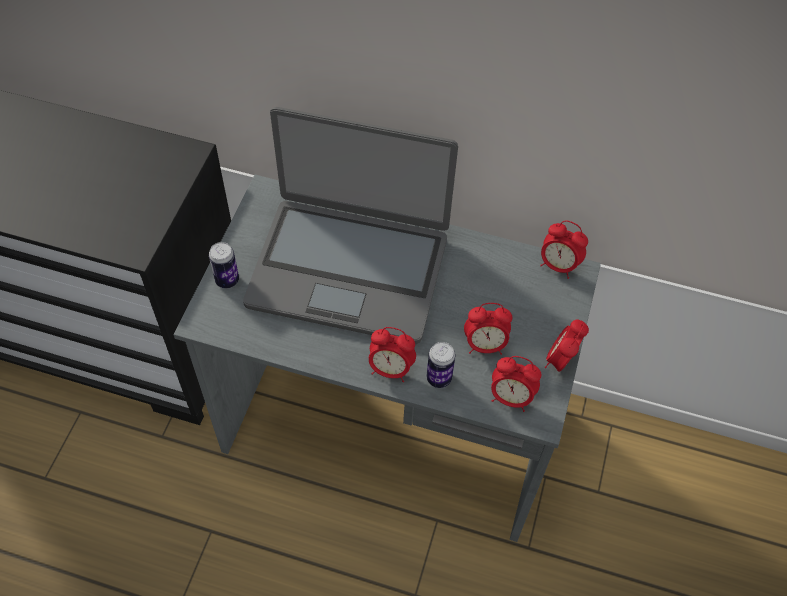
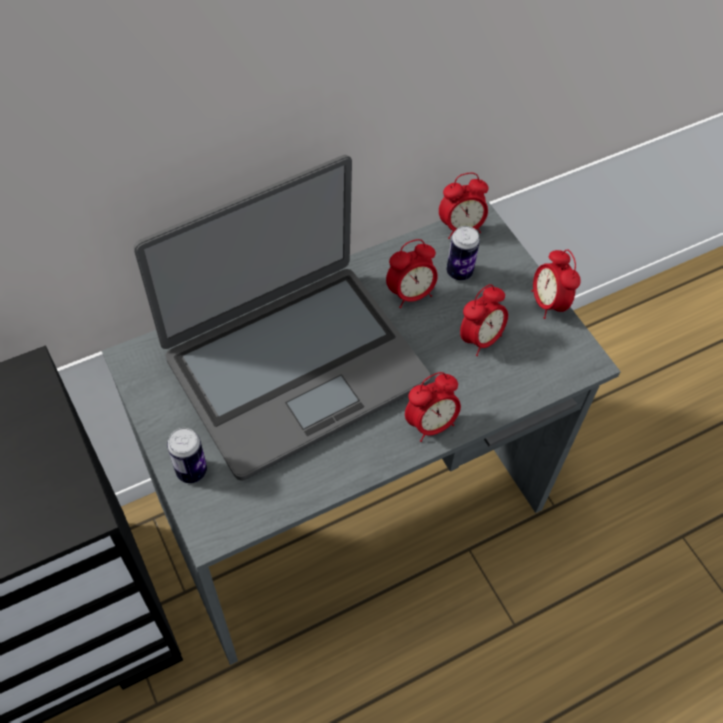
camera: 45 degrees left, 0 degrees up
(439, 378) = (476, 397): can -> can (459, 272)
(511, 397) = (547, 365): alarm clock -> alarm clock (410, 294)

